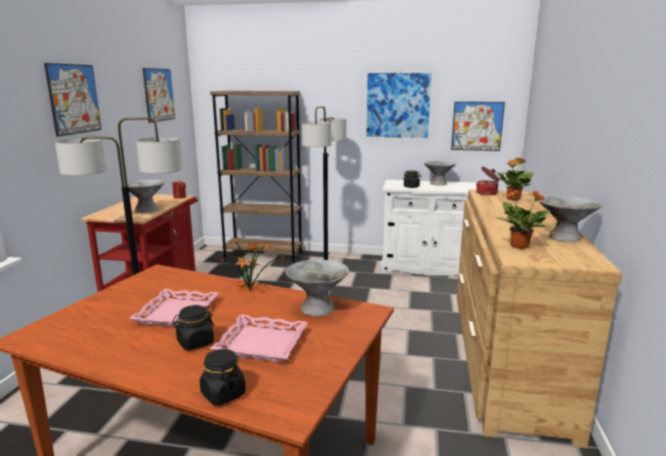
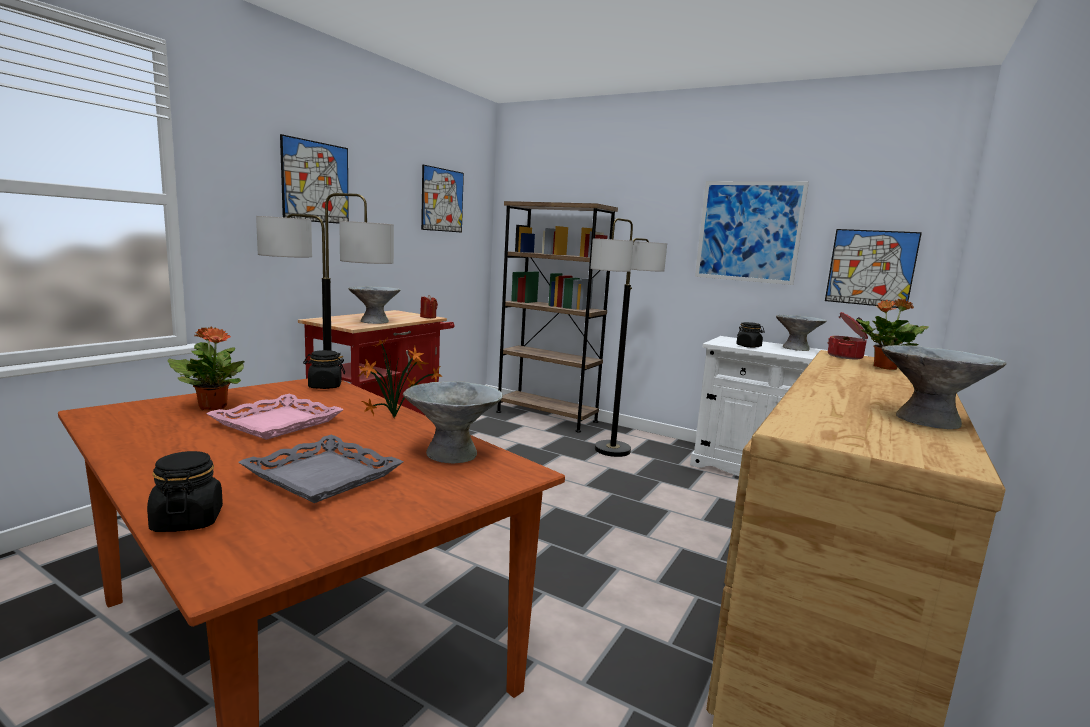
camera: 20 degrees right, 5 degrees down
(195, 343) = (248, 456): black jar -> black jar (324, 386)
(261, 344) = (321, 476): pink tray -> grey tray
(518, 246) = (818, 416): potted plant -> potted plant (213, 407)

